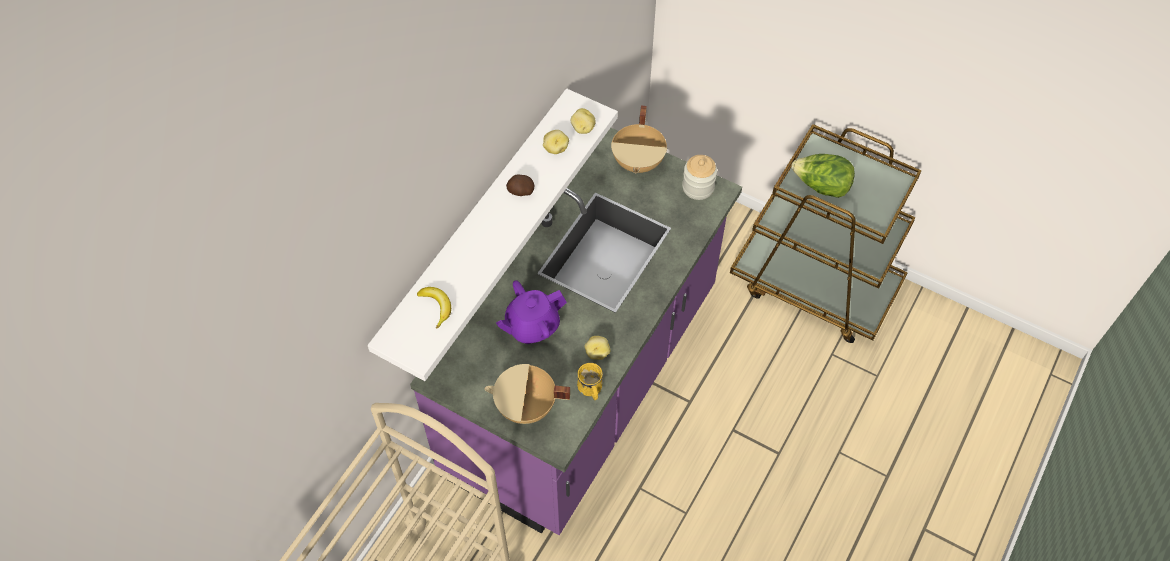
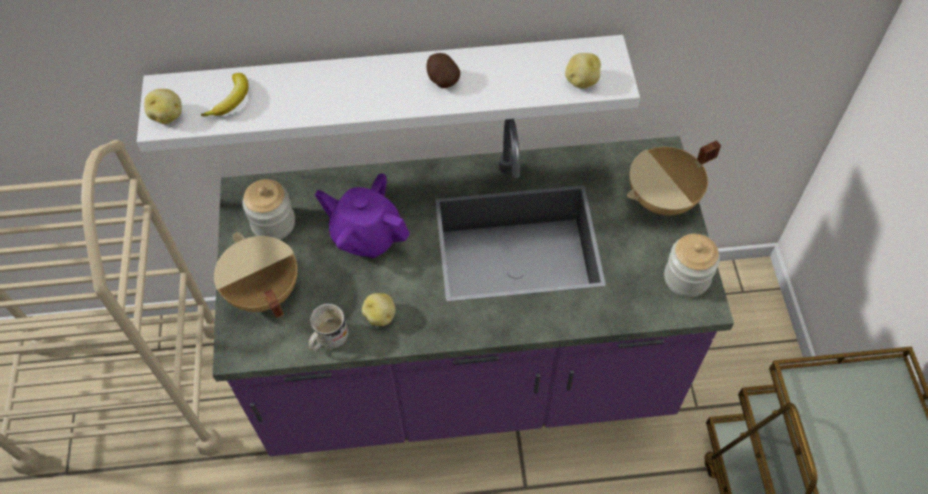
camera: 55 degrees right, 0 degrees up
(477, 373) = (273, 223): none -> jar
(555, 148) = (529, 74): potato -> potato (167, 115)
(590, 390) = (327, 339): yellow mug -> white mug
(821, 186) = (834, 417): lettuce -> none

